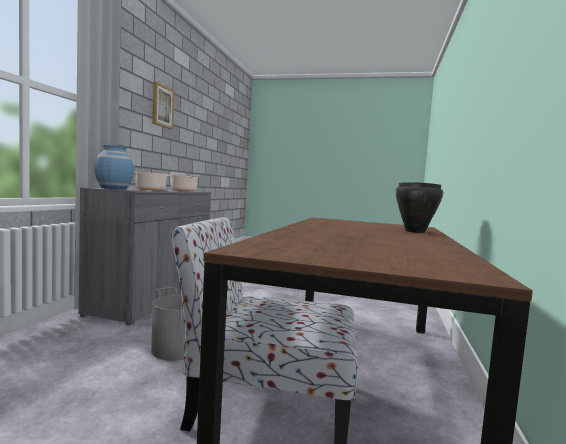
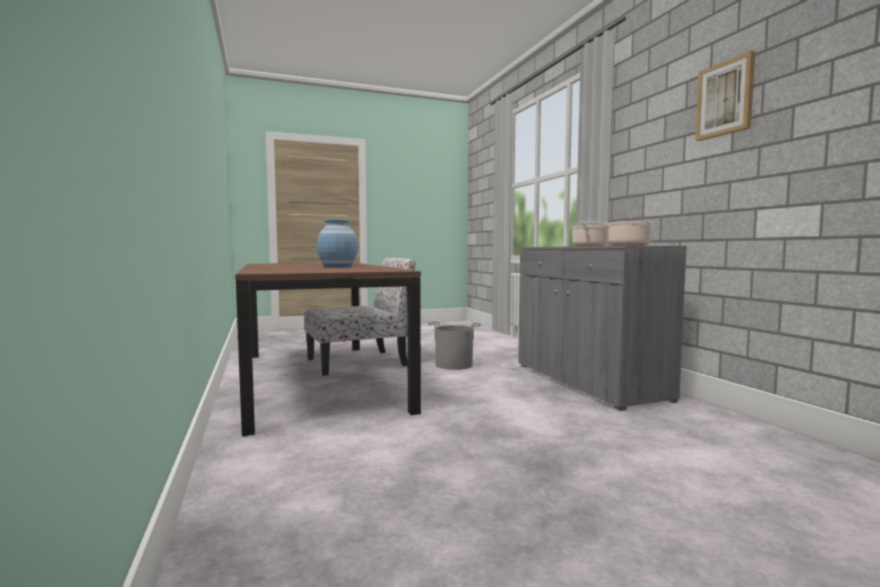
camera: 145 degrees right, 0 degrees up
(113, 188) = (570, 246): blue vase -> blue vase (338, 267)
(415, 231) = (272, 269): black cooking pot -> none

